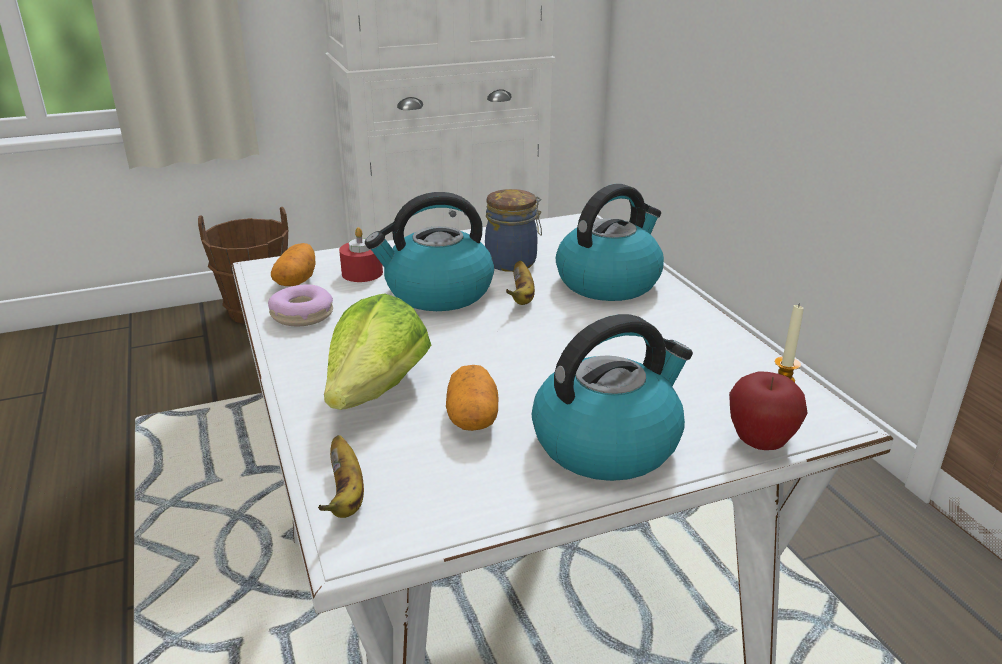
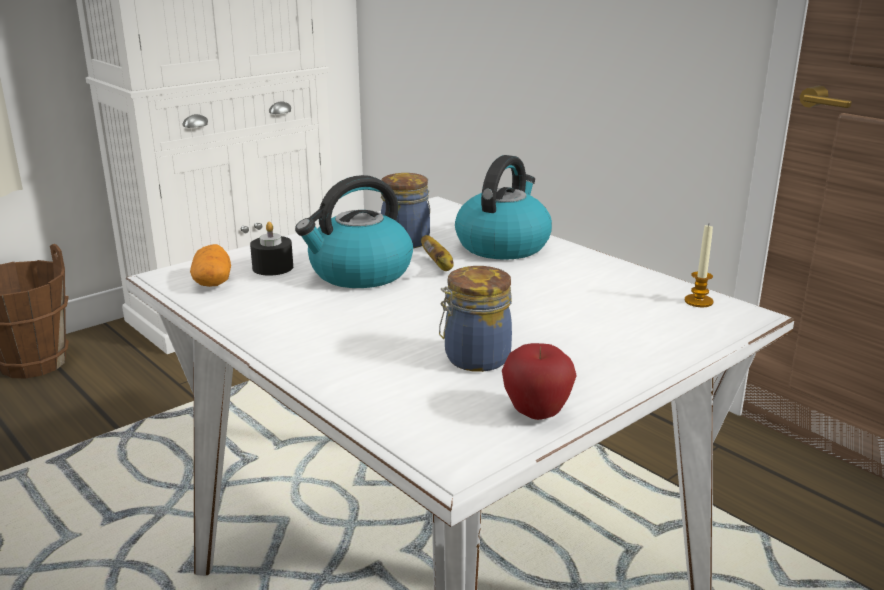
camera: 20 degrees left, 5 degrees down
(302, 315) = (245, 308): donut -> none
(346, 496) = (417, 433): banana -> none
(362, 273) = (273, 267): red candle -> black candle
(377, 390) = (373, 354): lettuce -> none
(472, 417) = (474, 359): potato -> jar
(607, 442) = (598, 357): kettle -> none
(760, 443) = (710, 337): apple -> apple (536, 414)

